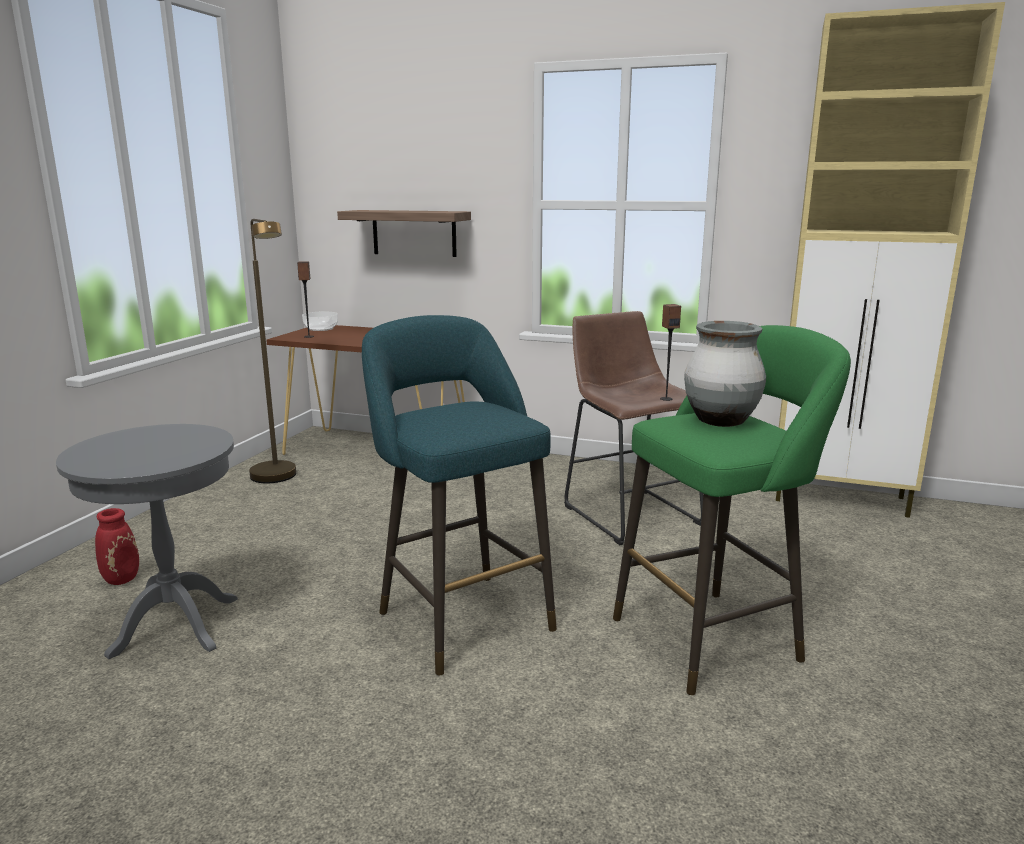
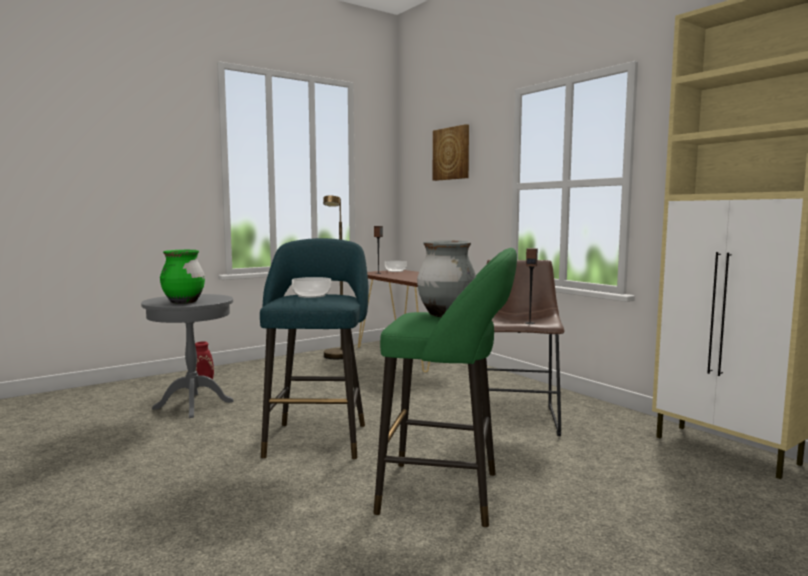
camera: 35 degrees right, 10 degrees down
(162, 456) = (184, 302): none -> green vase
(412, 147) = (451, 153): none -> picture
(414, 233) = (450, 209): shelf -> none
(453, 413) = (311, 295): none -> bowl

